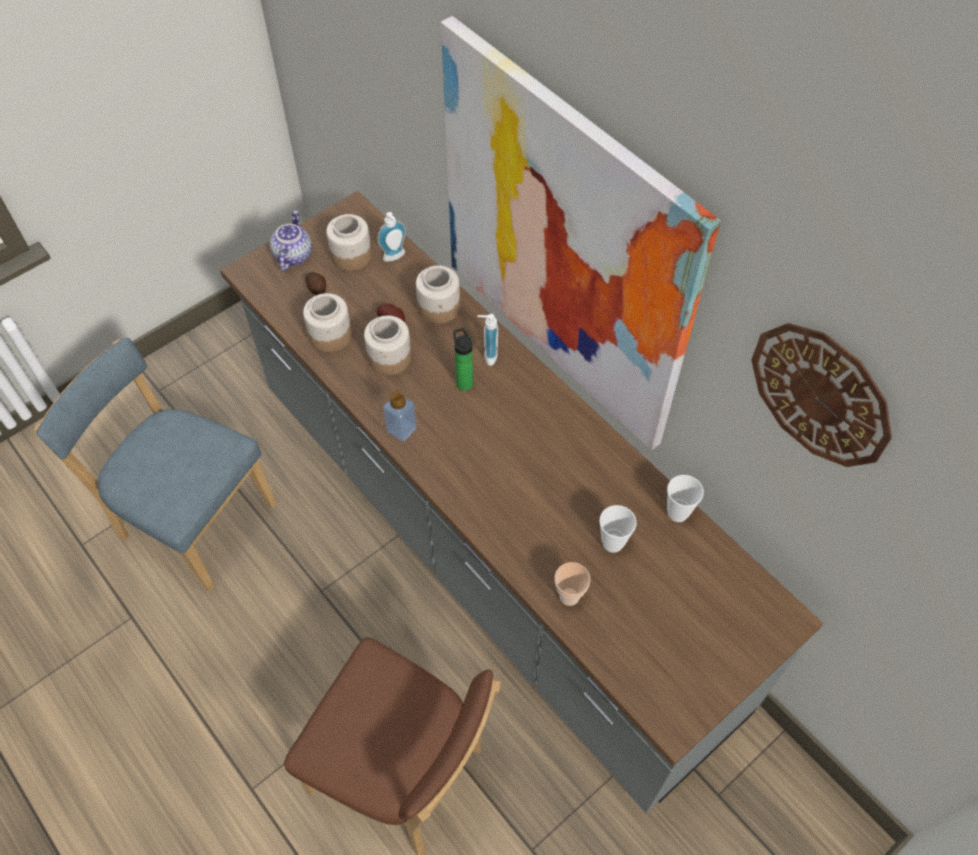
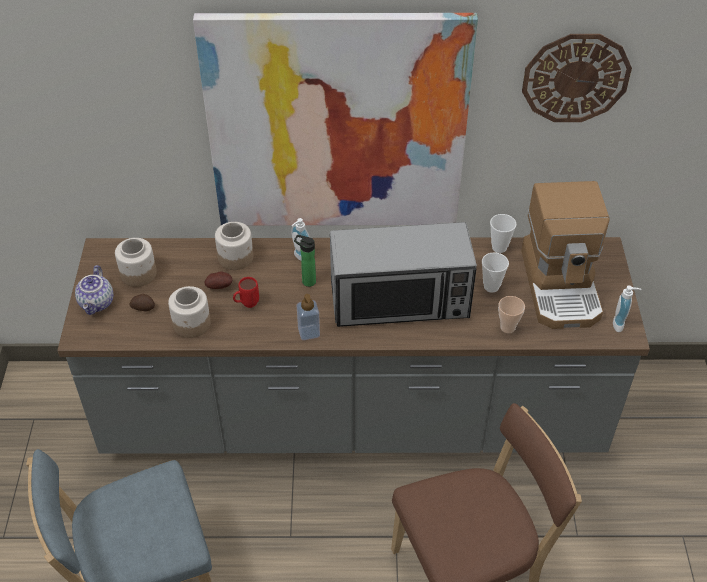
camera: 50 degrees left, 10 degrees down
(292, 255) = (97, 303): teapot -> teapot turned 135 degrees counterclockwise
(390, 357) = (246, 304): jar -> red mug
(395, 257) = (168, 253): soap dispenser -> soap dispenser (621, 324)
(514, 475) = (400, 300): none -> microwave
(681, 610) = (561, 286): none -> coffee machine

